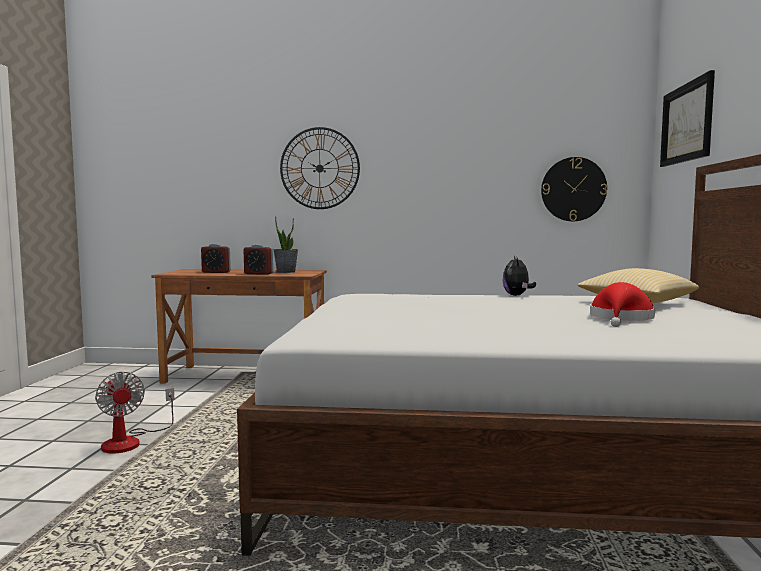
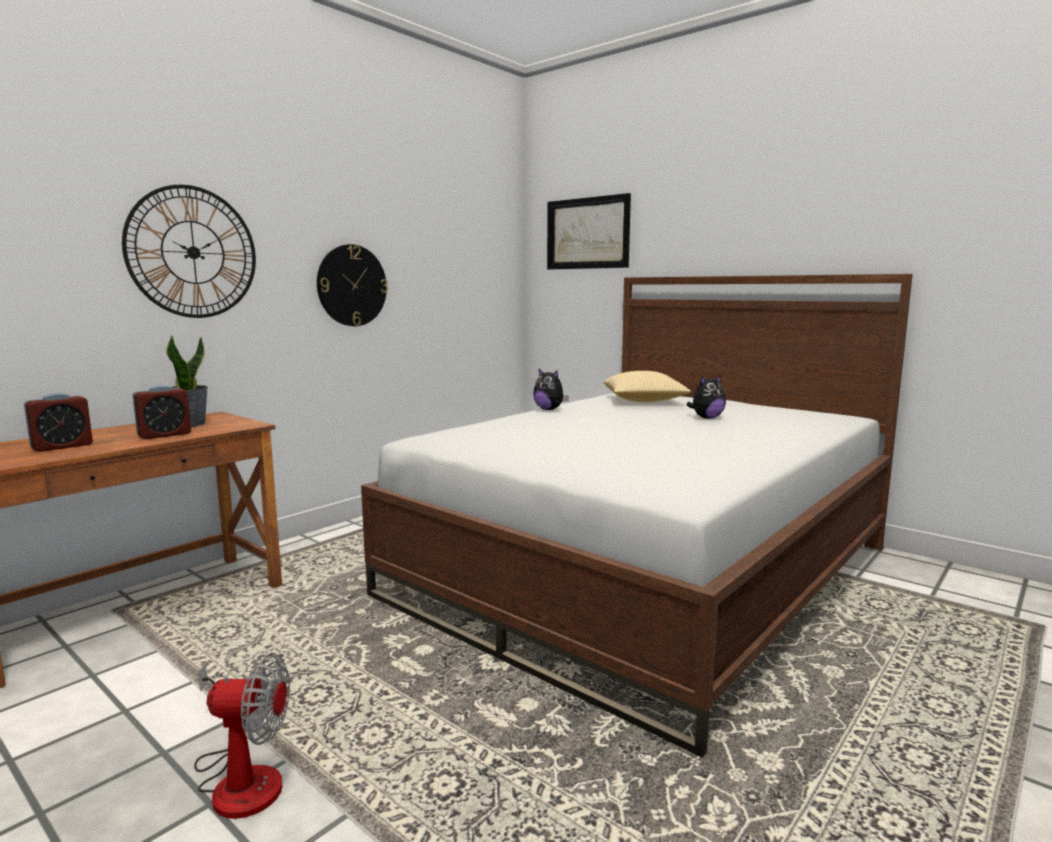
camera: 55 degrees left, 5 degrees up
(573, 189) = (473, 288): wall clock -> wall clock (352, 285)
(621, 319) = (706, 418): red hat -> plush toy

